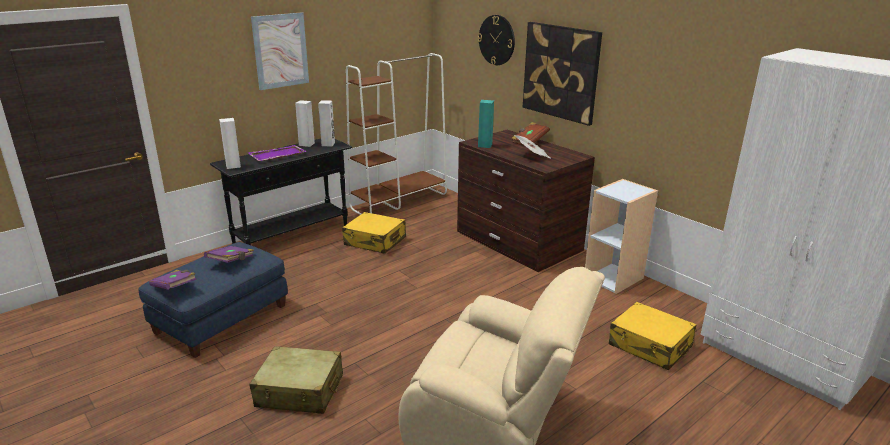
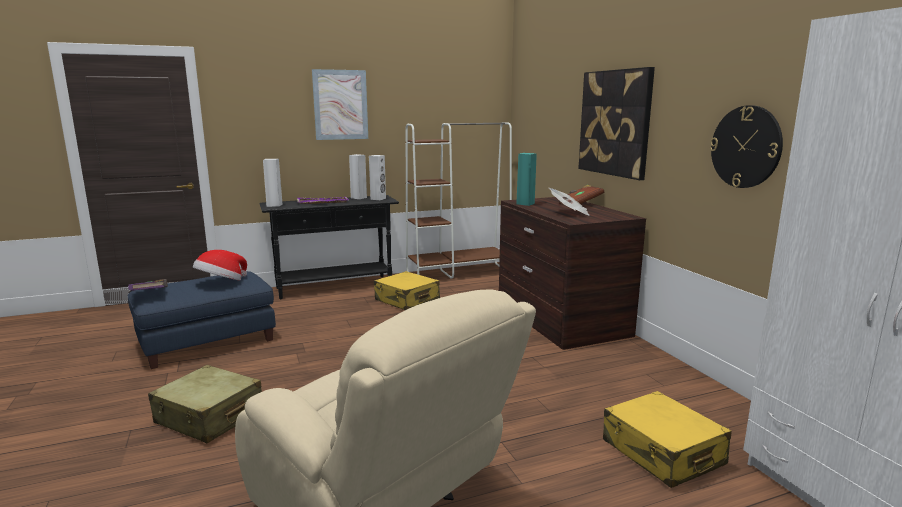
camera: 20 degrees right, 10 degrees down
(231, 262) = (221, 283): purple book -> hat
(497, 40) = (559, 100): wall clock -> wall clock (746, 147)
(614, 278) = (657, 369): bookcase -> none

